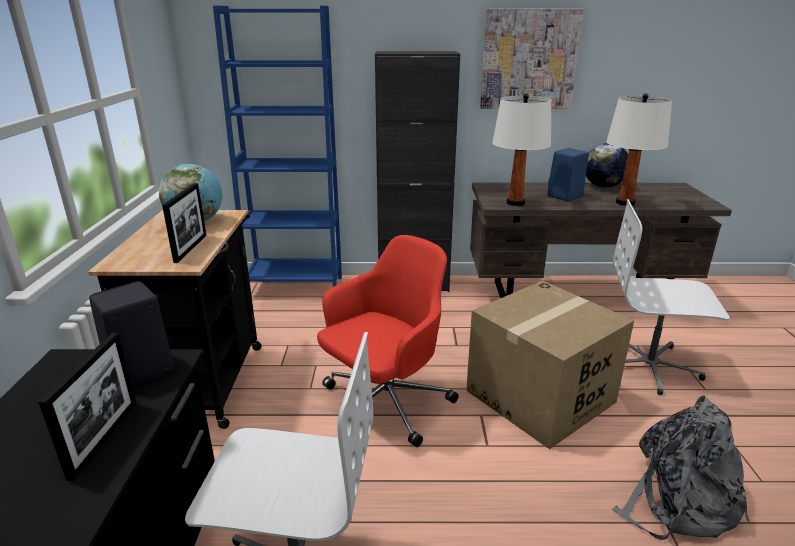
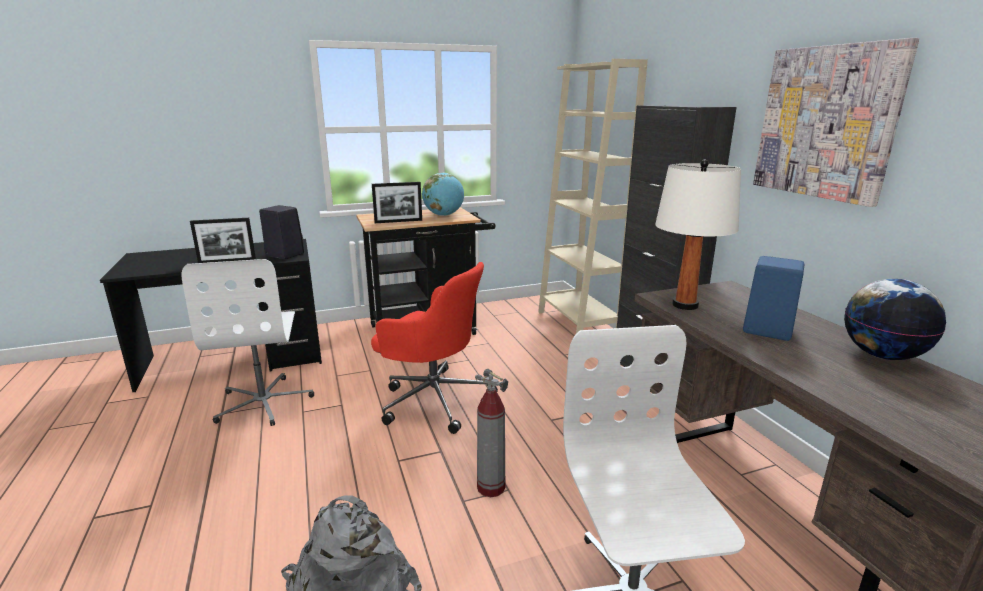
camera: 70 degrees right, 5 degrees down
(295, 287) = (577, 324): blue bookcase -> beige bookcase
(540, 396) = (490, 487): cardboard box -> fire extinguisher
(625, 203) = (815, 373): white table lamp -> none

